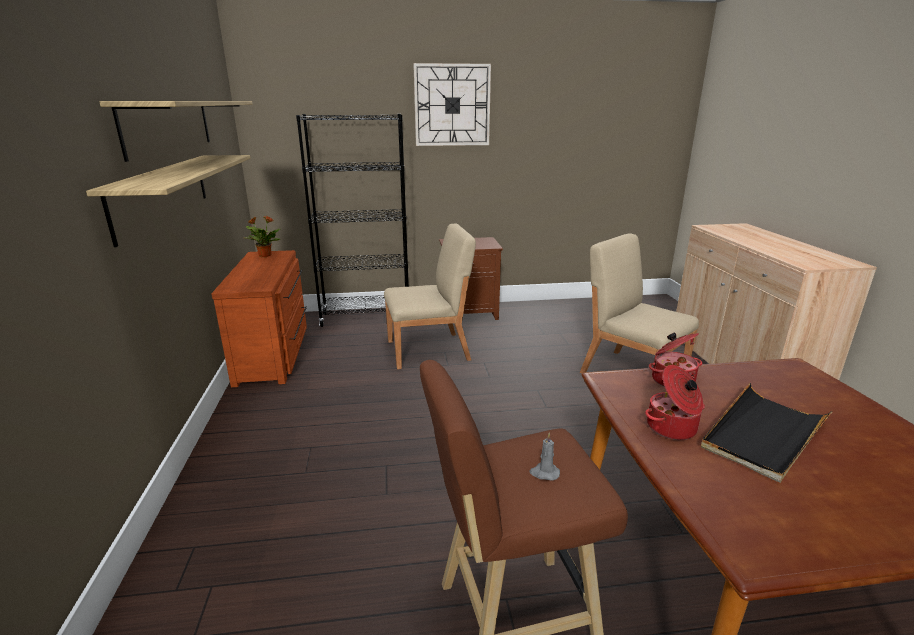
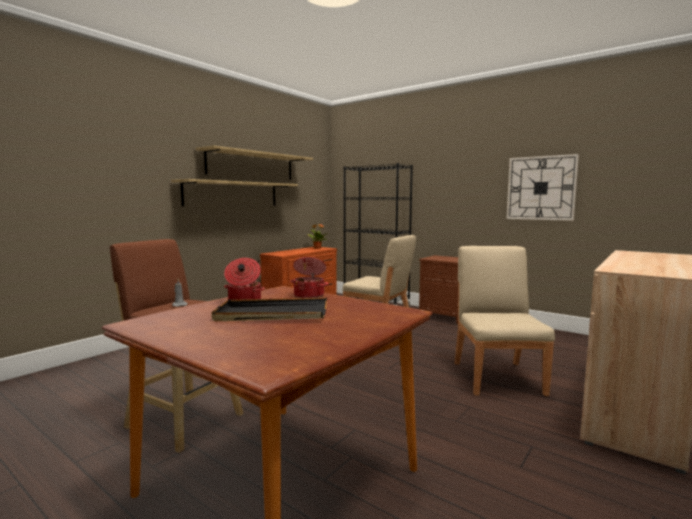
camera: 45 degrees right, 15 degrees down
(452, 105) = (450, 158): wall clock -> wall clock (541, 188)

